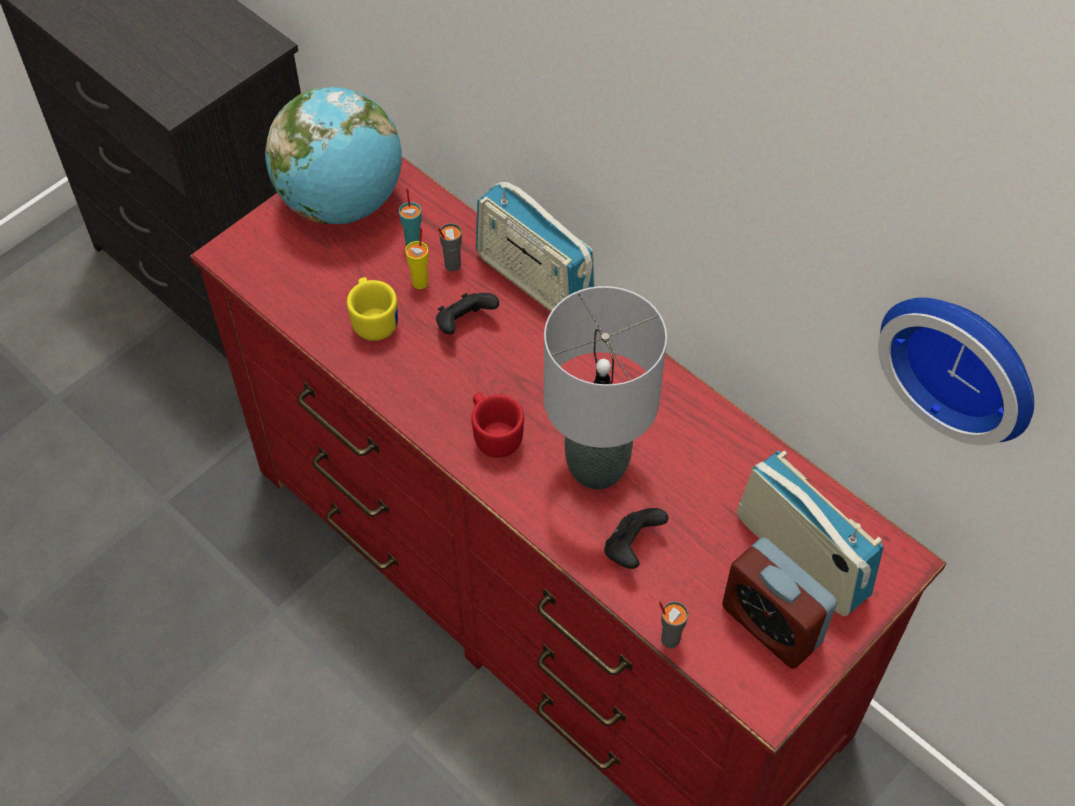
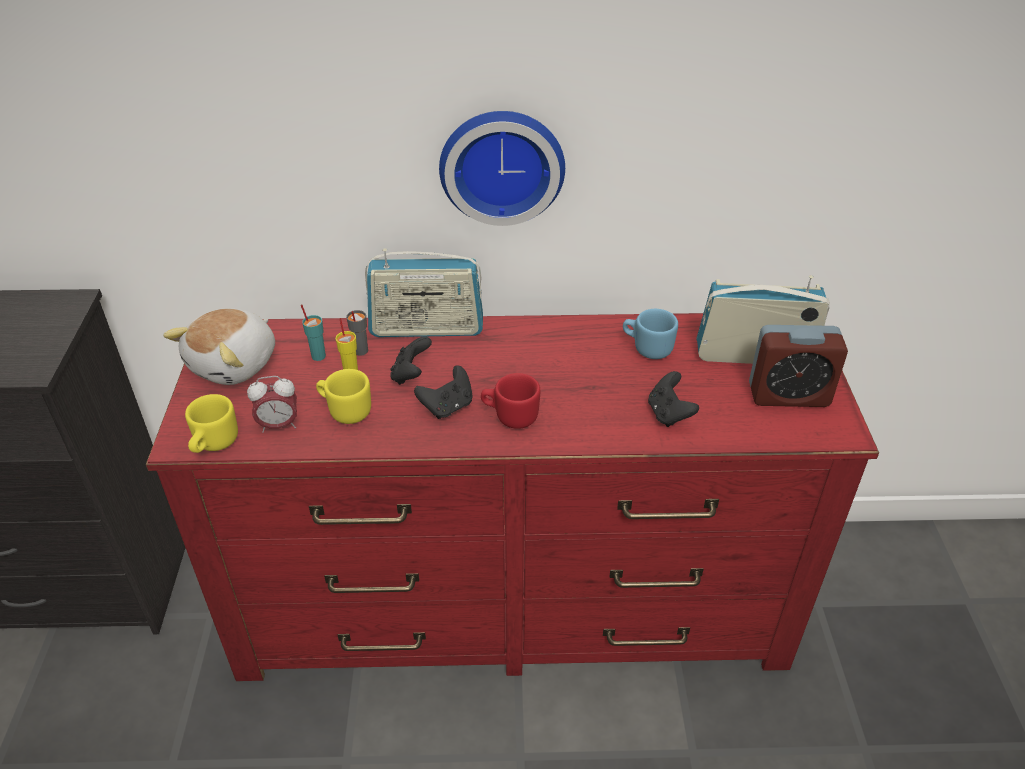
camera: 45 degrees left, 15 degrees down
(248, 275) = (213, 444): none -> yellow mug
(311, 294) = (279, 425): none -> alarm clock
(342, 202) = (235, 364): globe -> plush toy
(456, 382) = (447, 407): none -> black game controller
(595, 466) = (592, 390): grey table lamp -> none
(669, 639) = (753, 441): grey cup -> none
(706, 463) = (647, 348): none -> blue mug
(964, 361) = (806, 127): wall clock -> wall clock (502, 164)

